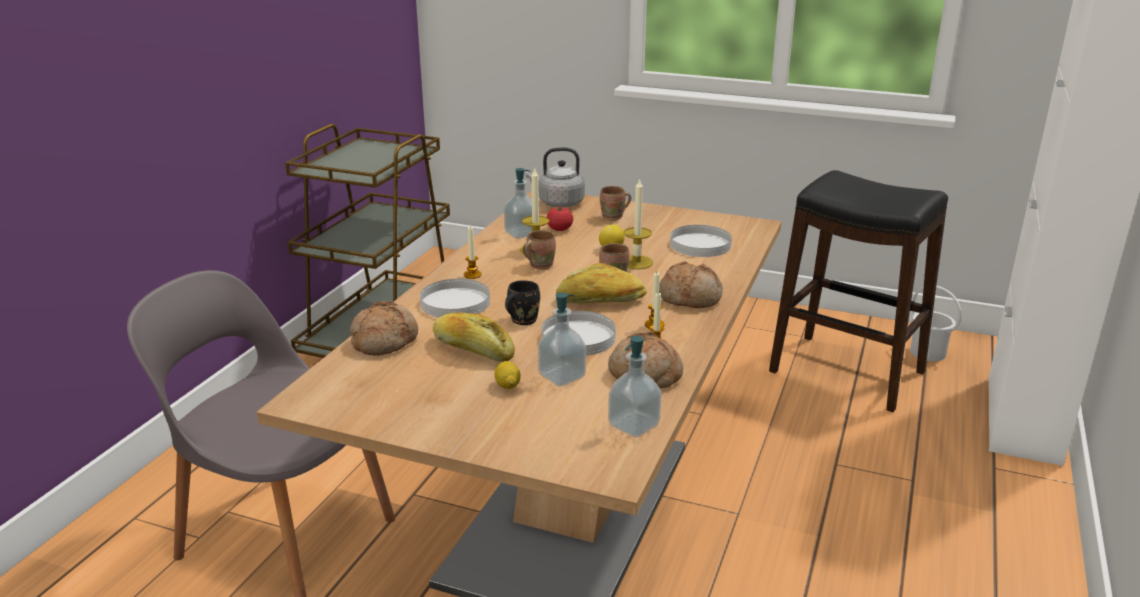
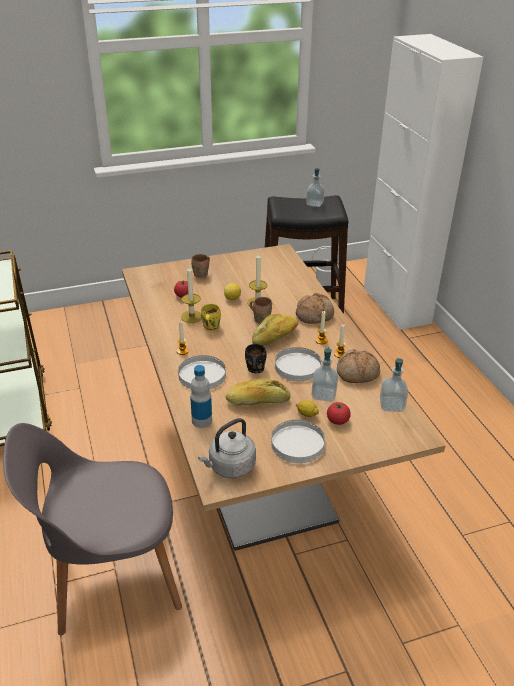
camera: 40 degrees left, 10 degrees up
(384, 340) = (202, 420): bread -> bottle
(521, 233) = (166, 308): soap dispenser -> soap dispenser (314, 204)
(534, 408) = (337, 420): none -> tomato
(539, 265) = (210, 327): brown mug -> yellow mug
(558, 203) = (154, 276): grey kettle -> grey kettle (230, 467)
(700, 244) = (272, 276): white plate -> white plate (297, 443)

